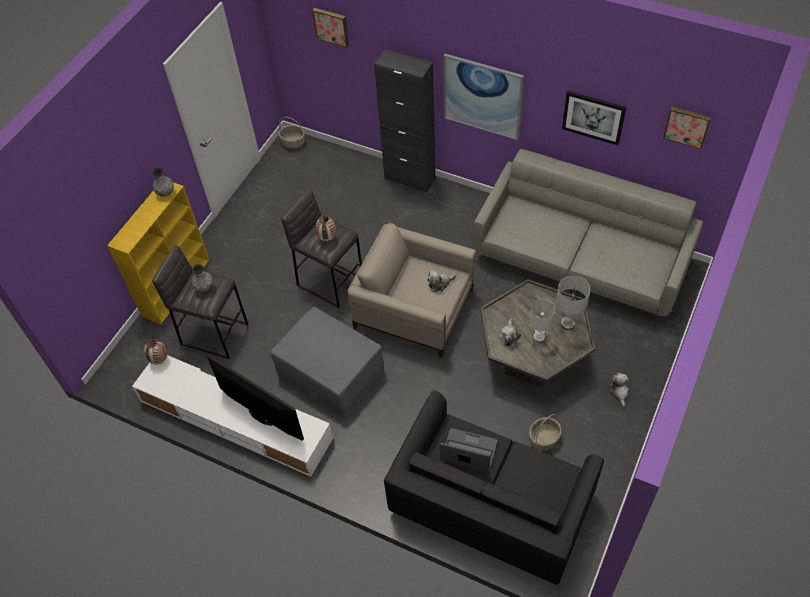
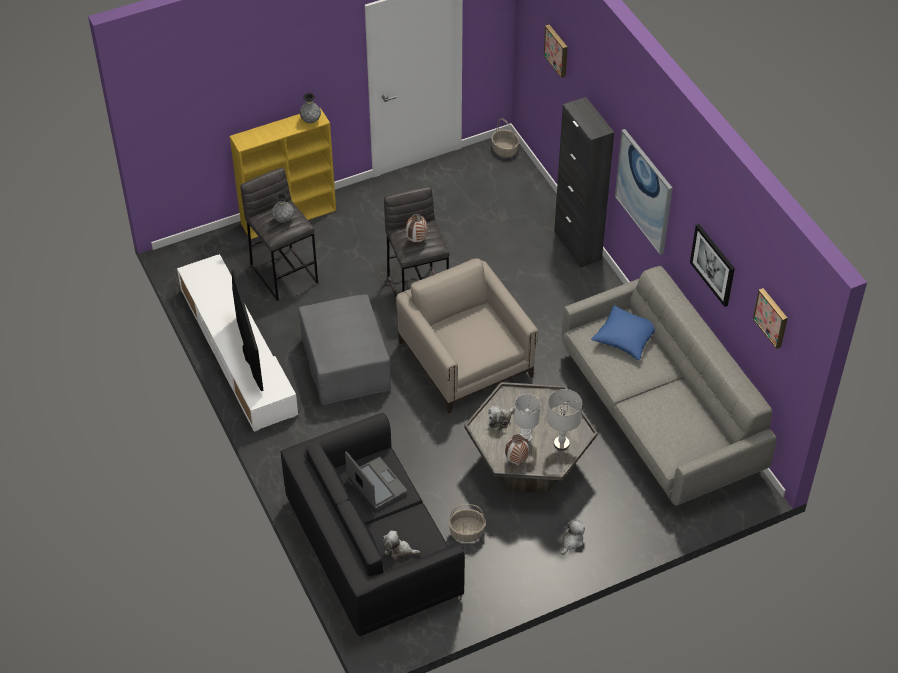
camera: 35 degrees right, 5 degrees down
(159, 361) = (214, 262): vase -> vase (516, 461)
(440, 283) = (488, 342): plush toy -> plush toy (399, 550)
(530, 218) = (625, 338): none -> blue pillow

